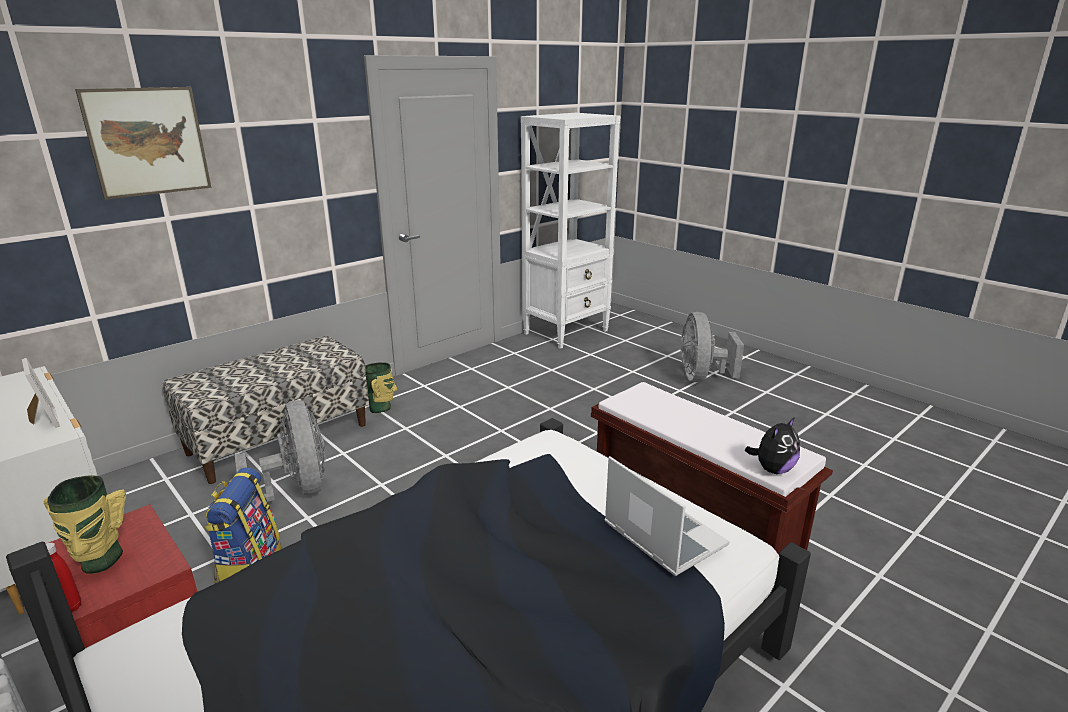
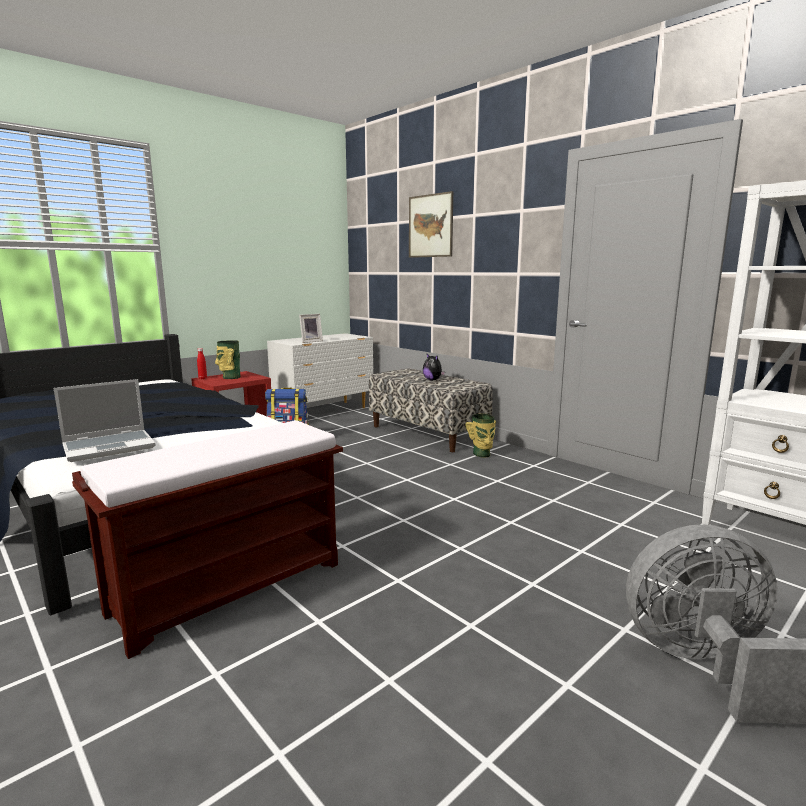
camera: 90 degrees right, 10 degrees down
(297, 492) = (361, 444): grey fan -> none
(772, 469) = (113, 464): plush toy -> plush toy (433, 380)

